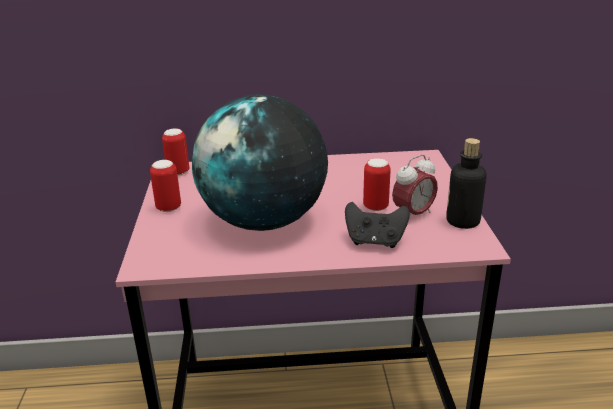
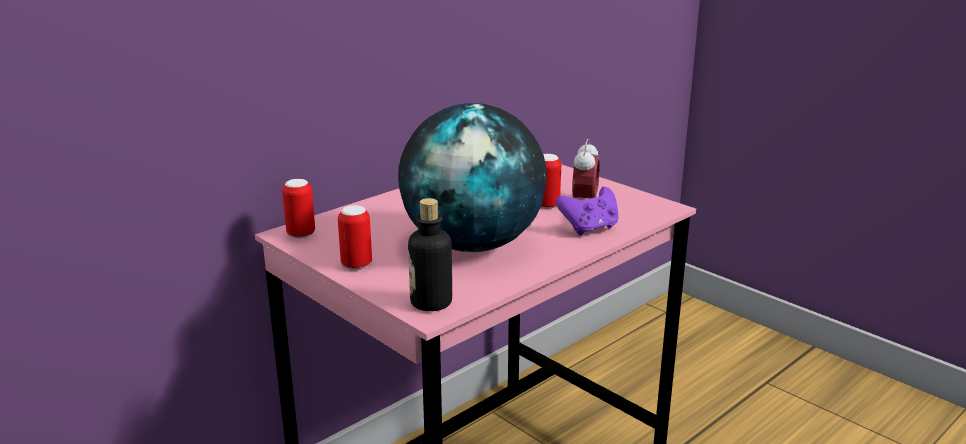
camera: 40 degrees left, 5 degrees down
(375, 241) = (589, 228): black game controller -> purple game controller
(462, 221) = (627, 195): bottle -> bottle (431, 302)

